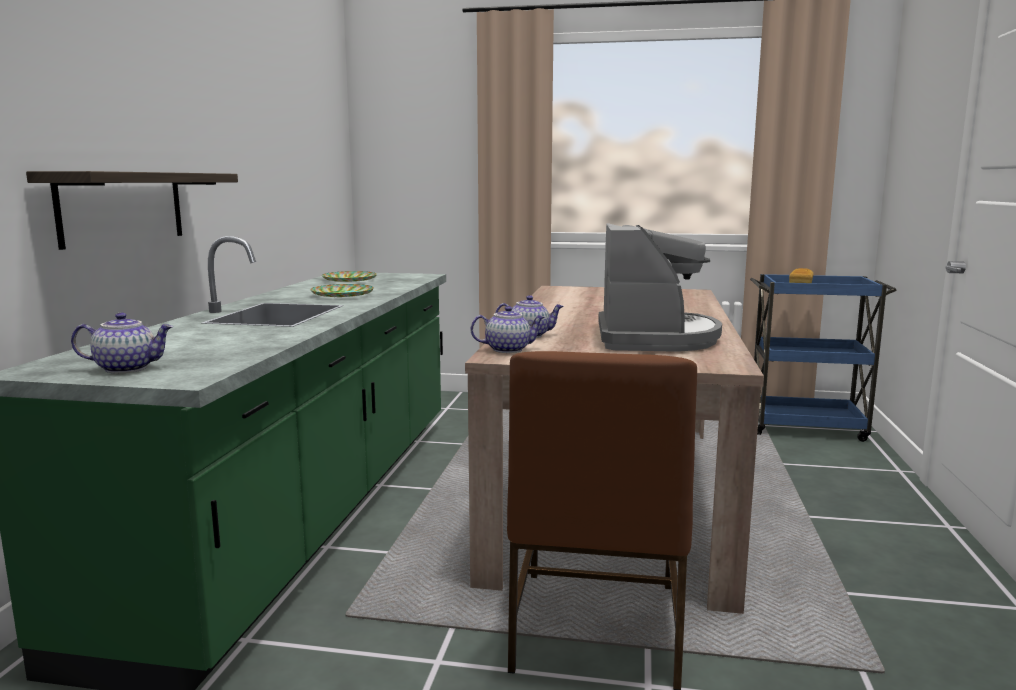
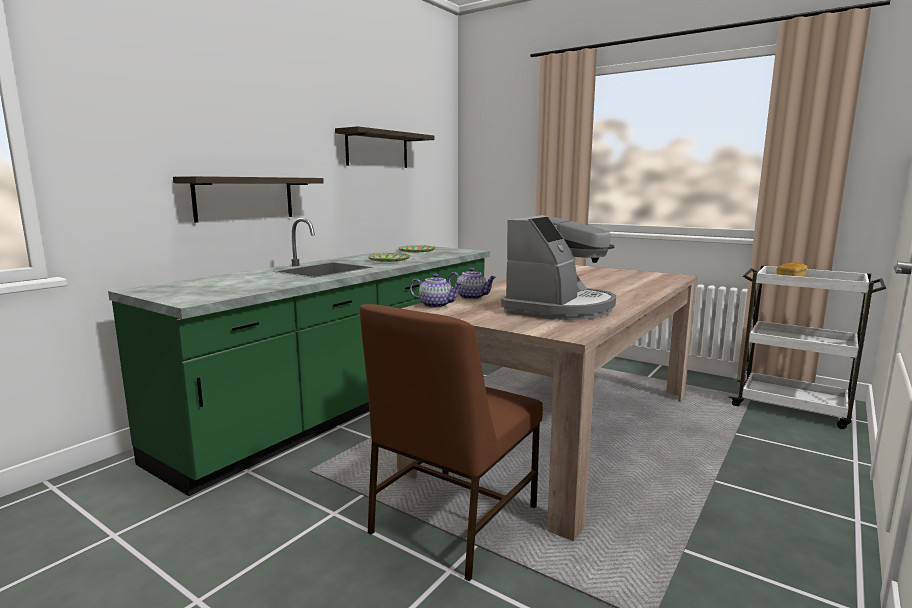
camera: 25 degrees right, 0 degrees up
(127, 368) = (178, 293): teapot -> none
(270, 131) = (377, 149): none -> shelf
(806, 428) = (793, 408): blue cart -> white cart

